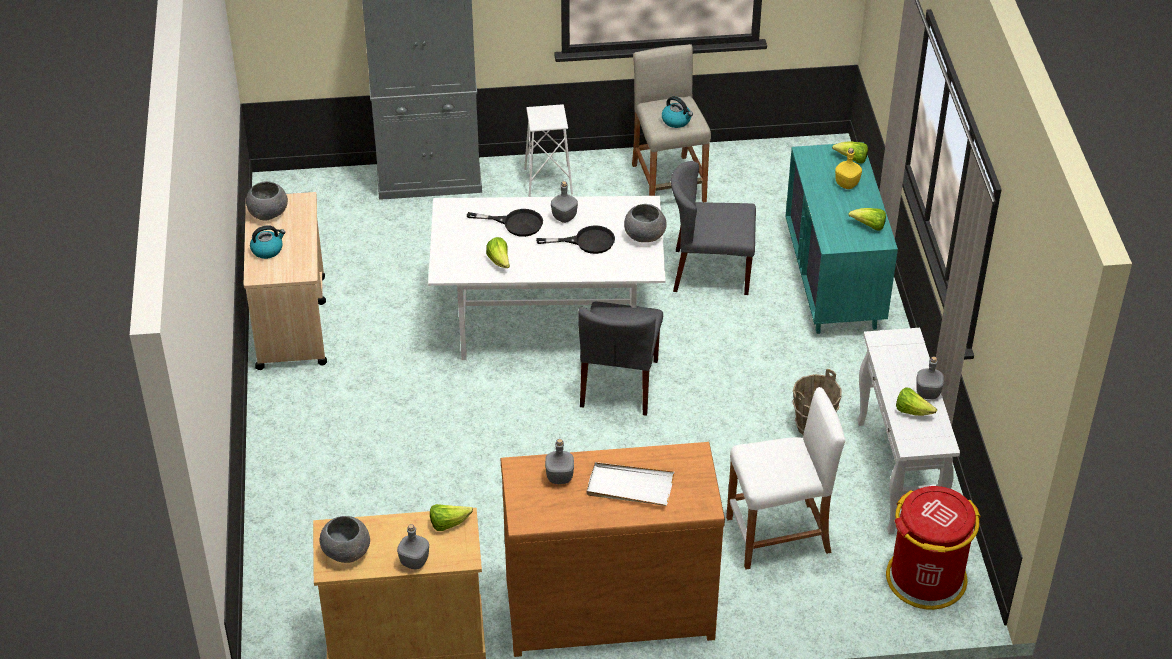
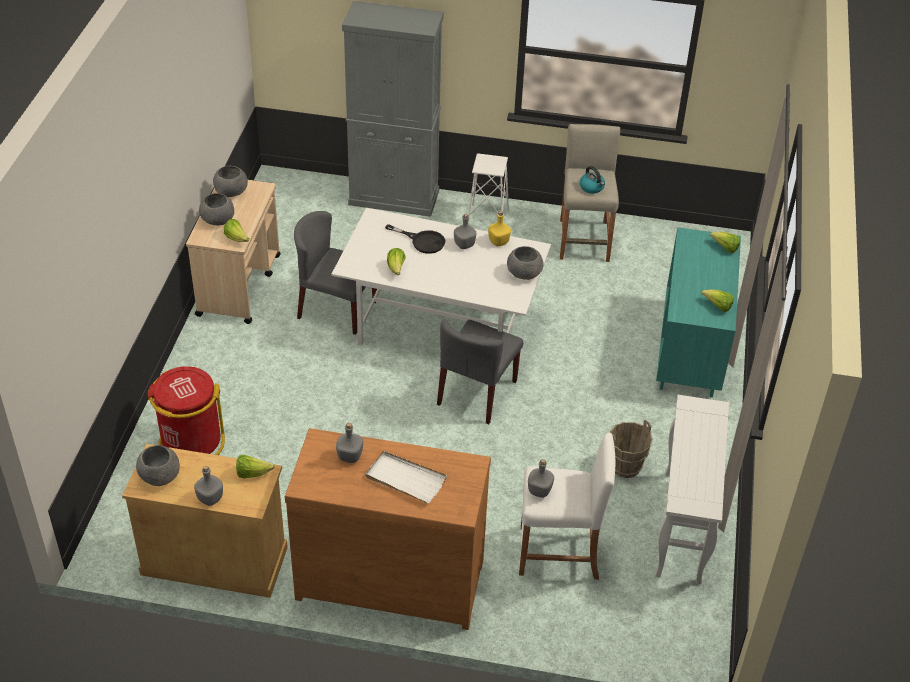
camera: 15 degrees right, 0 degrees up
(267, 250) = (217, 220): kettle -> grey bowl
(587, 241) = (474, 268): black frying pan -> none
(710, 272) = (589, 319): grey chair -> grey chair (336, 309)
(846, 184) = (712, 267): yellow bottle -> yellow bottle (498, 241)
(912, 411) = (693, 473): lettuce -> lettuce (237, 238)
(926, 579) = (673, 624): red trash can -> red trash can (191, 443)
(927, 393) = (713, 461): grey bottle -> grey bottle (539, 491)

